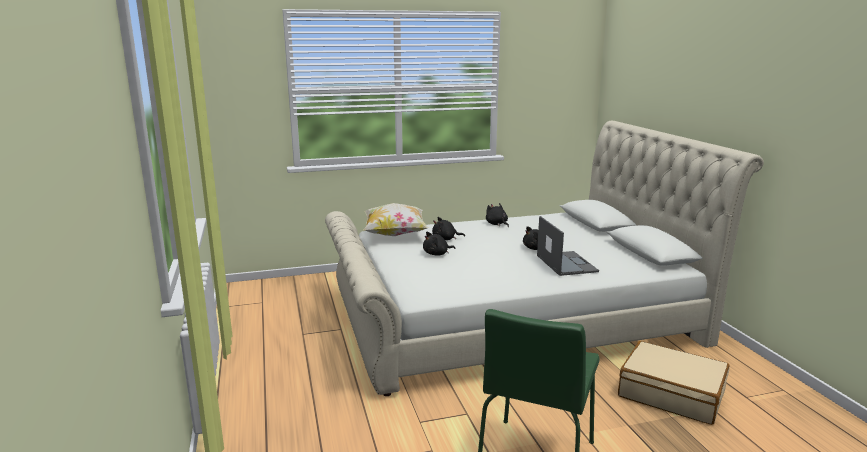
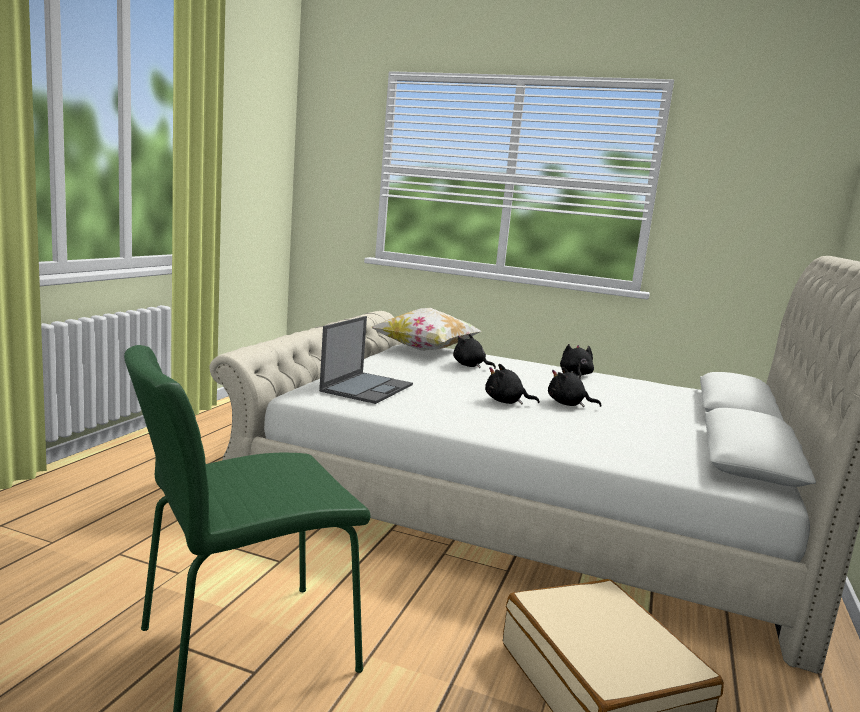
camera: 35 degrees right, 5 degrees down
(437, 254) = (429, 374): black plush toy -> black plush toy (506, 402)
(566, 263) = (570, 425): laptop -> laptop (367, 388)

